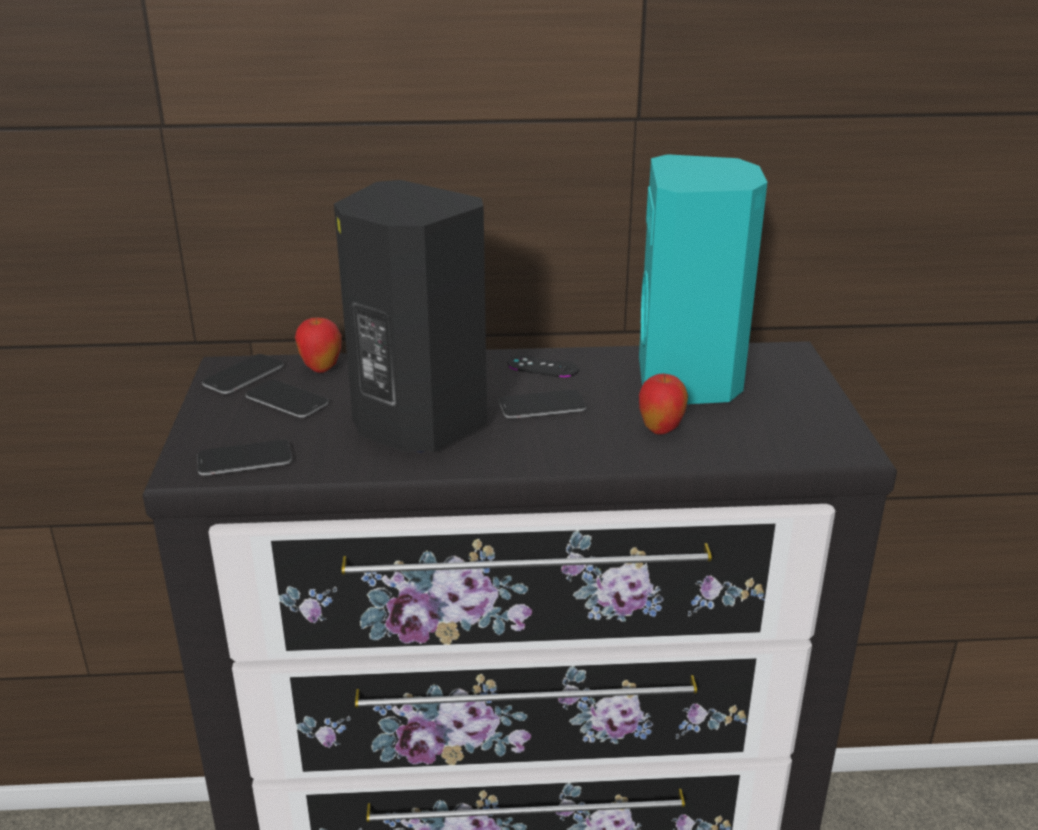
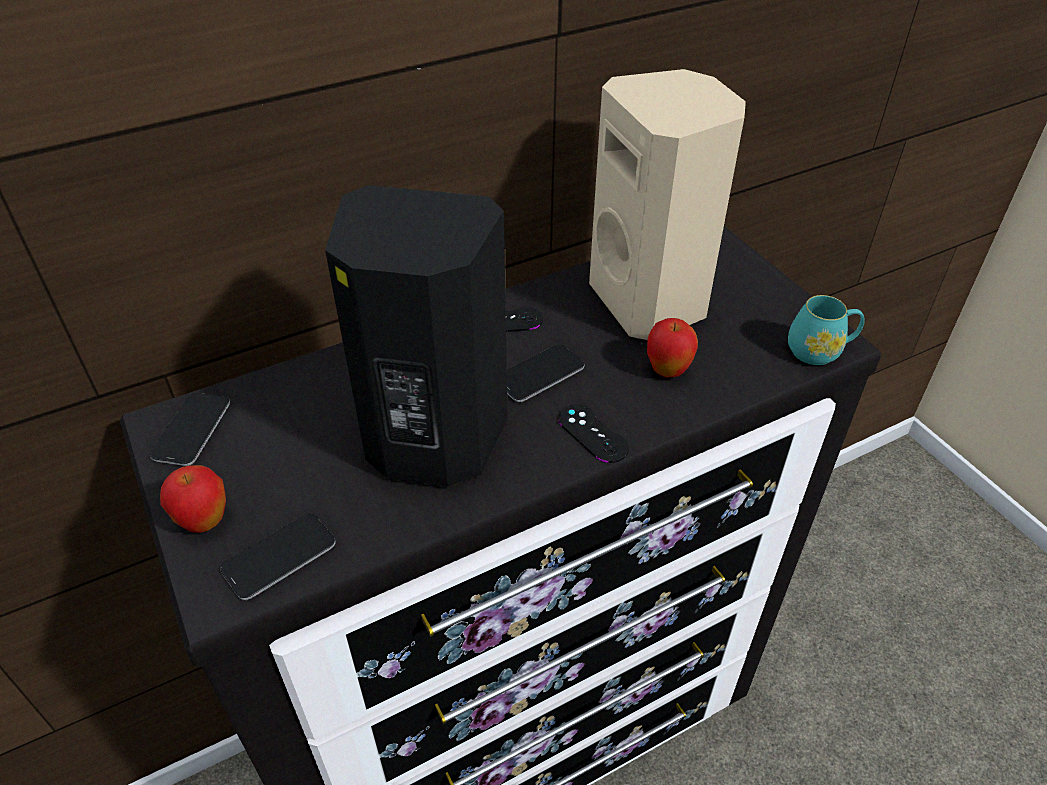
camera: 25 degrees left, 15 degrees up
(287, 401) = (268, 452): phone -> none
(321, 368) = (275, 392): apple -> apple (204, 522)
(554, 453) = (593, 433): none -> black game controller
(689, 383) = (652, 301): turquoise speaker -> beige speaker
(827, 451) = (820, 351): none -> turquoise mug

